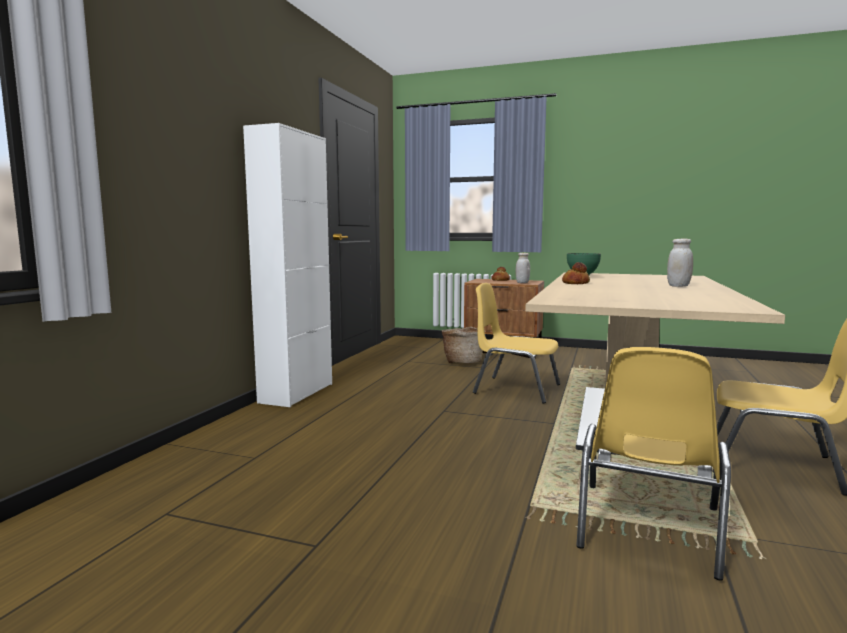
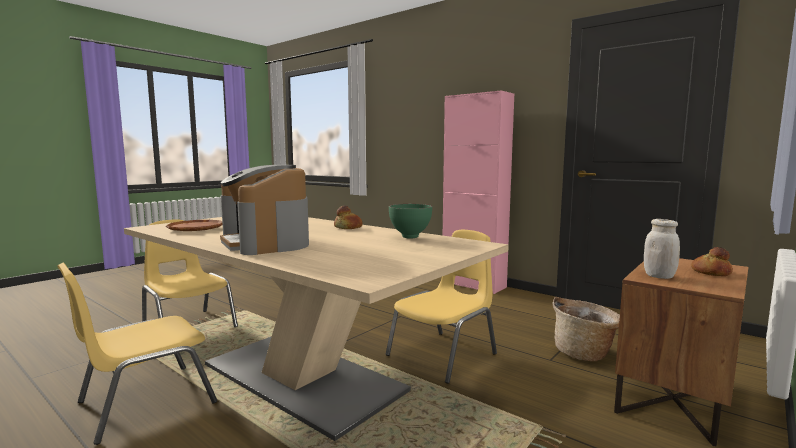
camera: 110 degrees right, 0 degrees up
(296, 393) = (473, 285): white cabinet -> pink cabinet
(678, 286) = (266, 242): white jar -> coffee machine
(700, 299) = (196, 229): none -> brown plate

